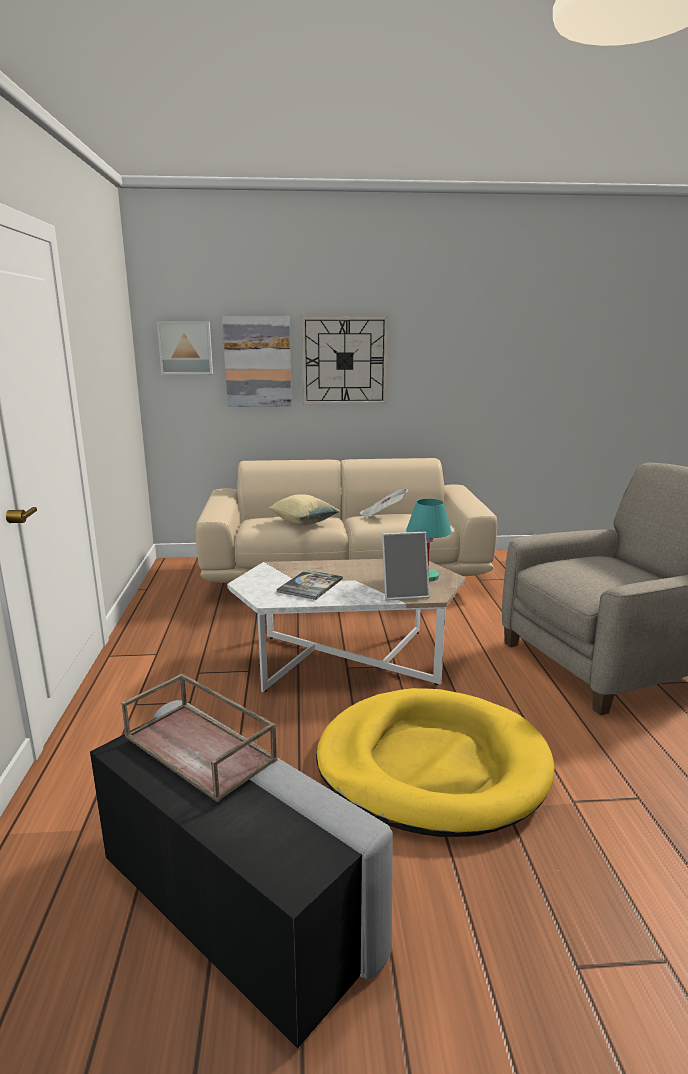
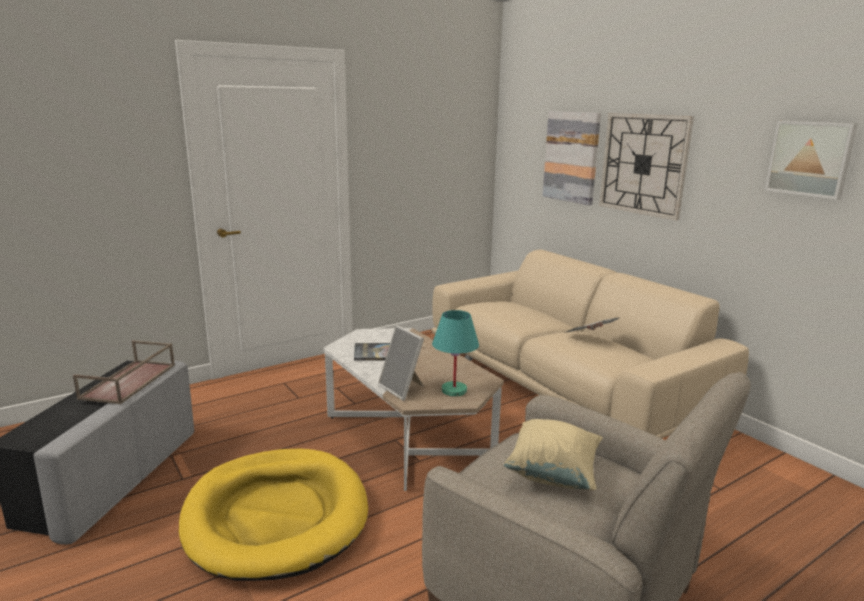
camera: 60 degrees right, 0 degrees up
(185, 347) = (525, 138): picture -> picture (810, 158)
(303, 523) = (510, 316): beige pillow -> beige pillow (553, 474)

